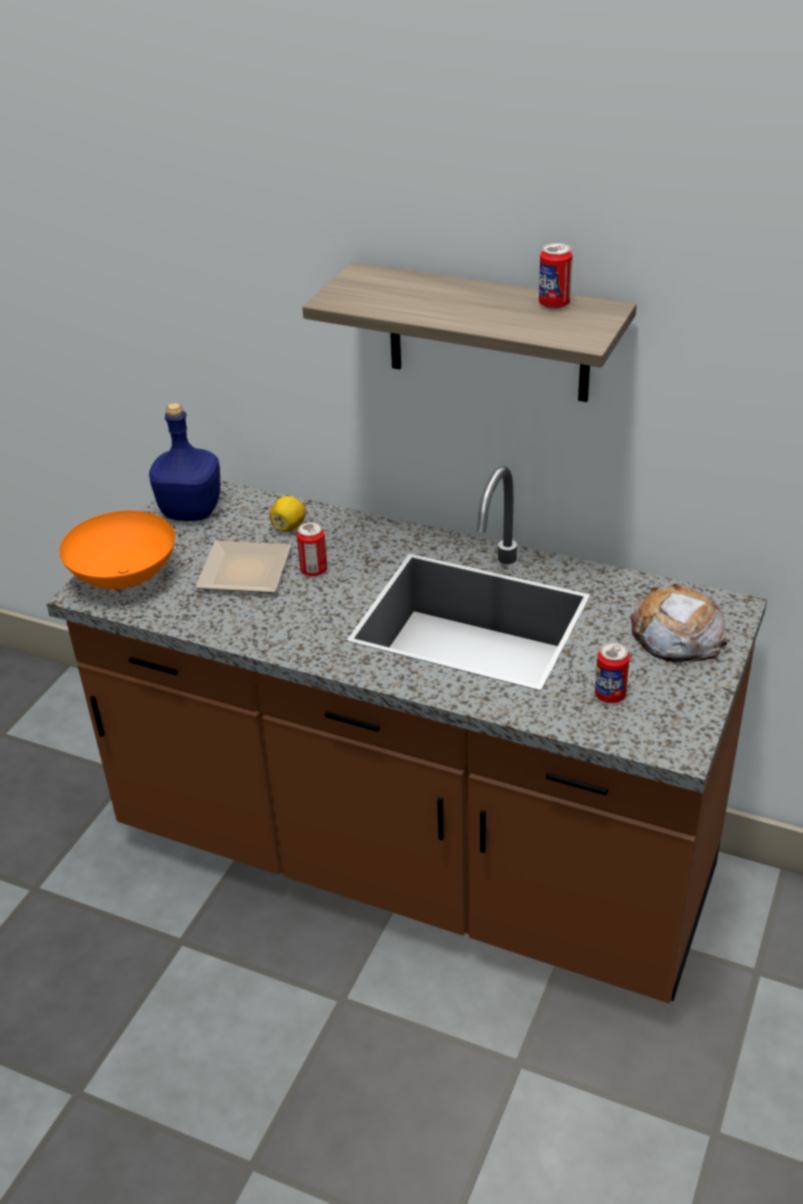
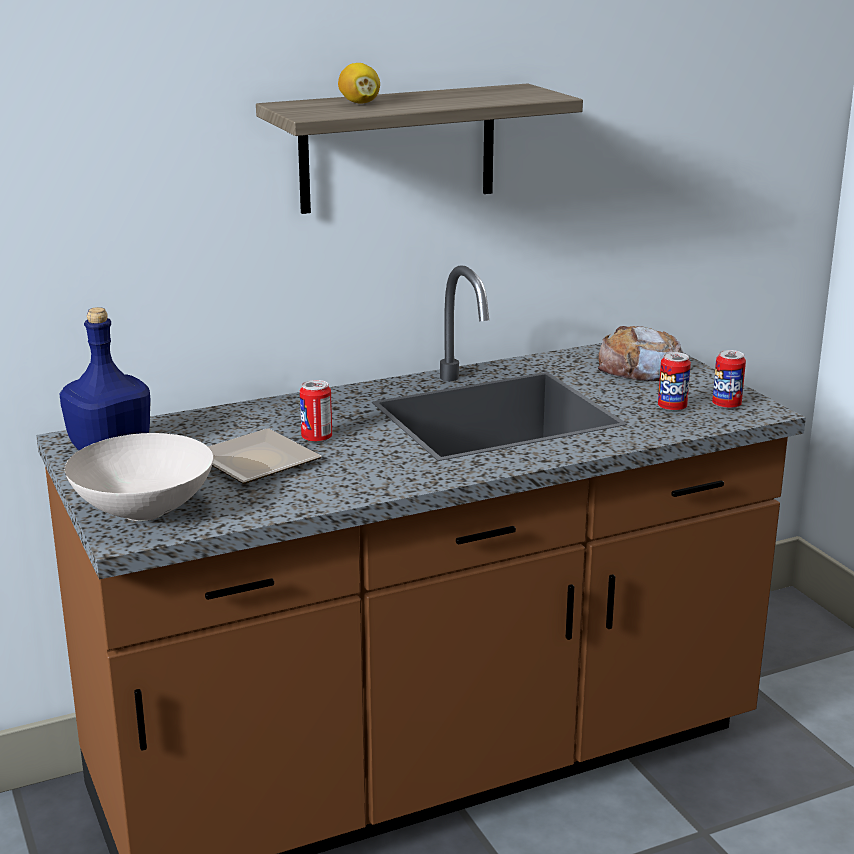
camera: 50 degrees left, 15 degrees down
(124, 578) = (145, 512): orange bowl -> white bowl
(289, 527) = (232, 425): lemon -> lemon (360, 103)
(554, 304) = (480, 90): can -> can (726, 405)

